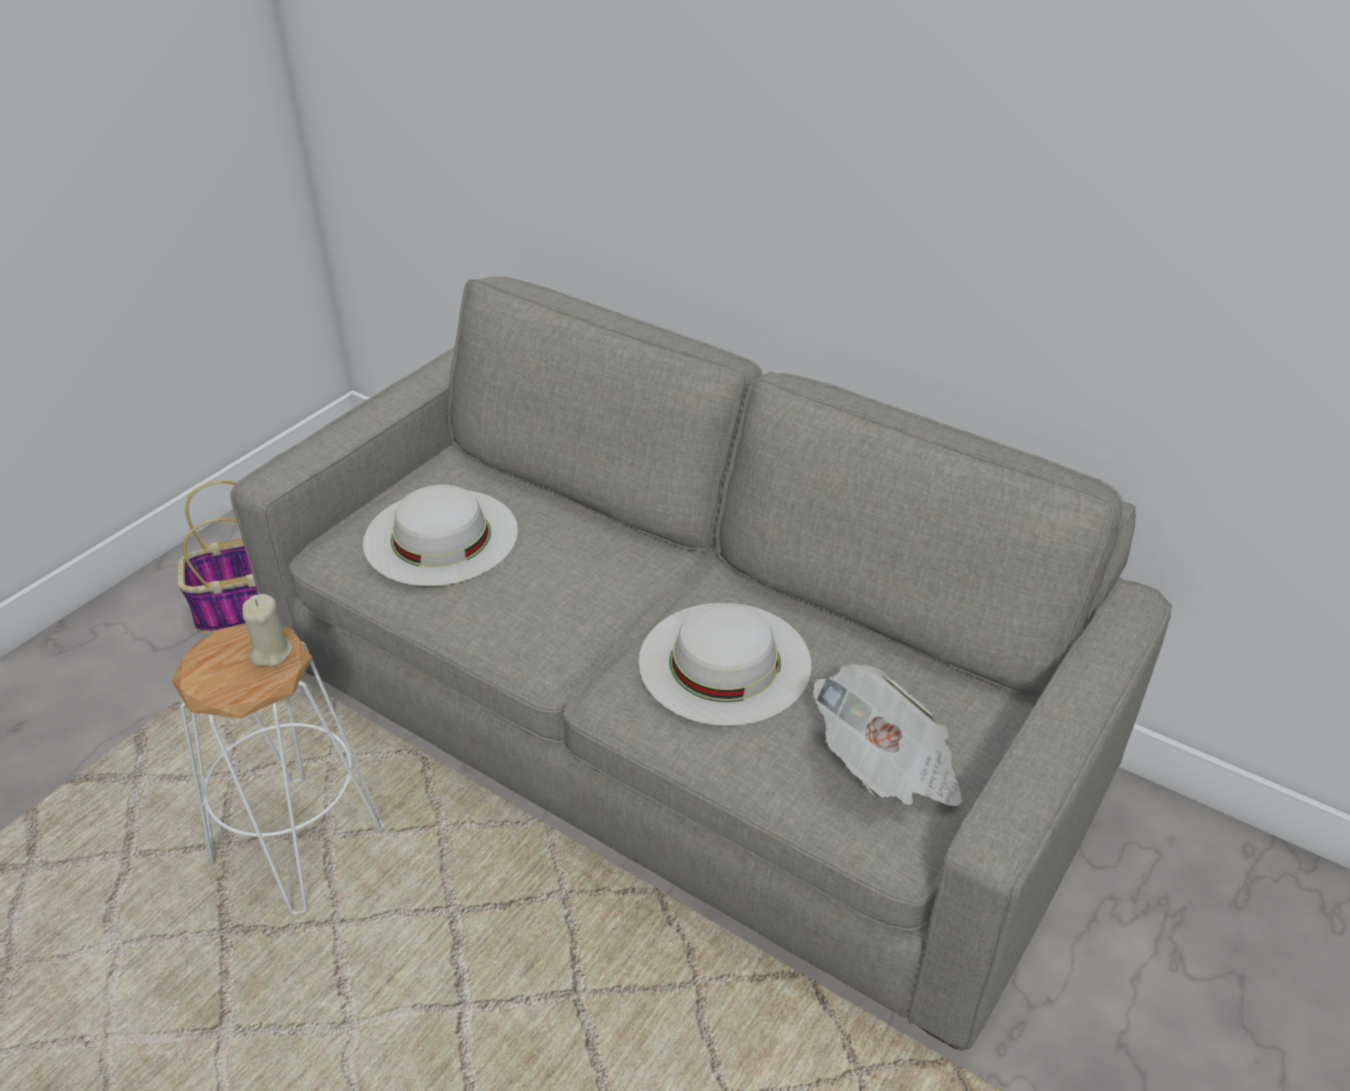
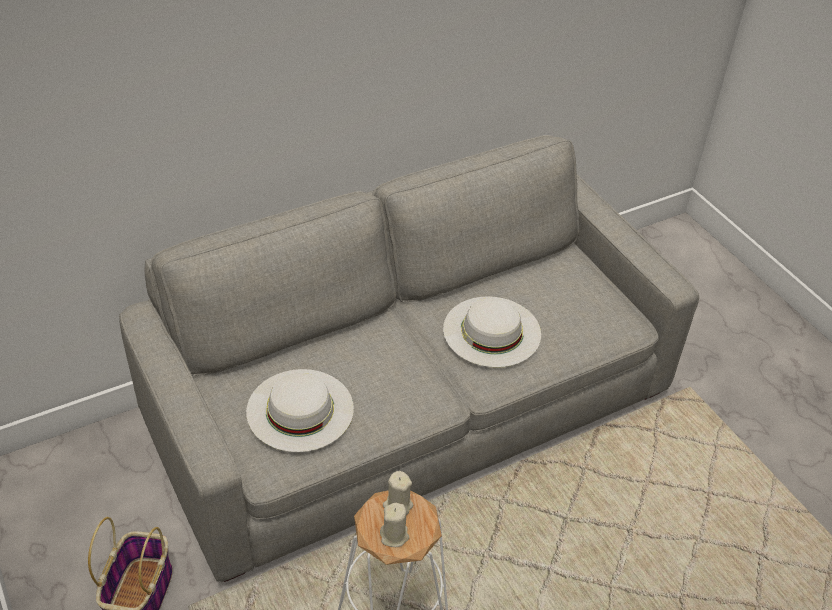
camera: 65 degrees left, 5 degrees up
(216, 667) = (394, 535): none -> beige candle
(886, 767) = (588, 309): newspaper -> none

